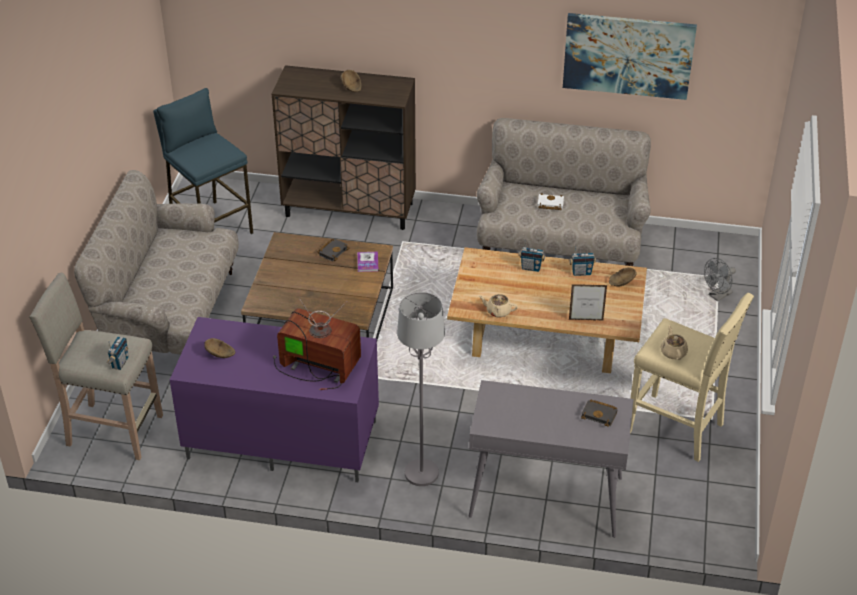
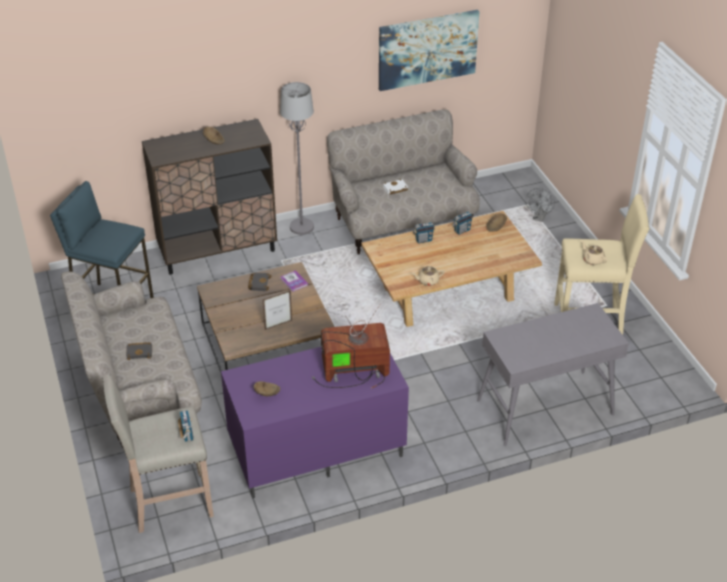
camera: 30 degrees left, 0 degrees up
(422, 473) = (443, 428): grey floor lamp -> grey floor lamp (302, 227)
(586, 320) = (494, 263): picture frame -> picture frame (278, 325)
(600, 414) = (586, 323): black book -> black book (140, 352)

